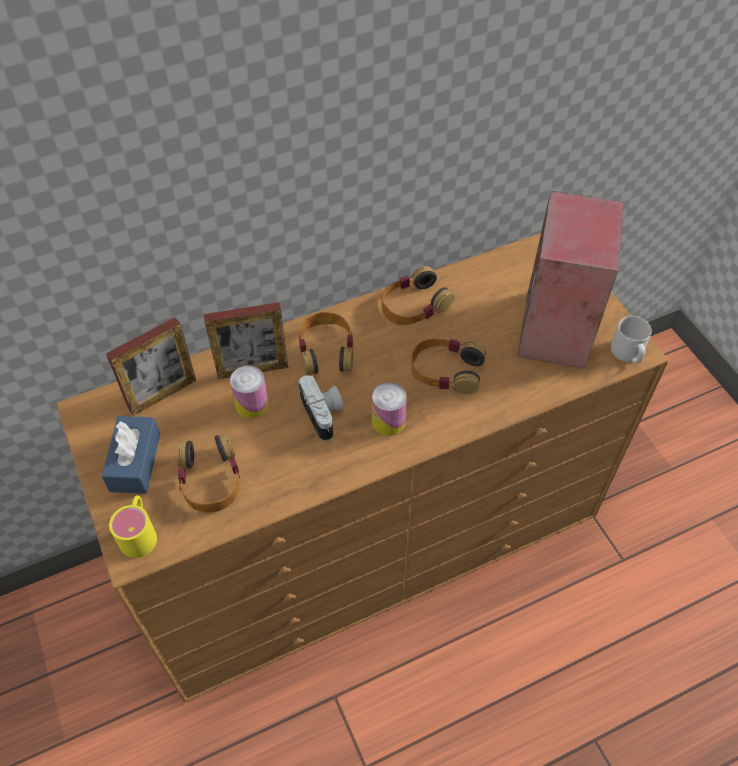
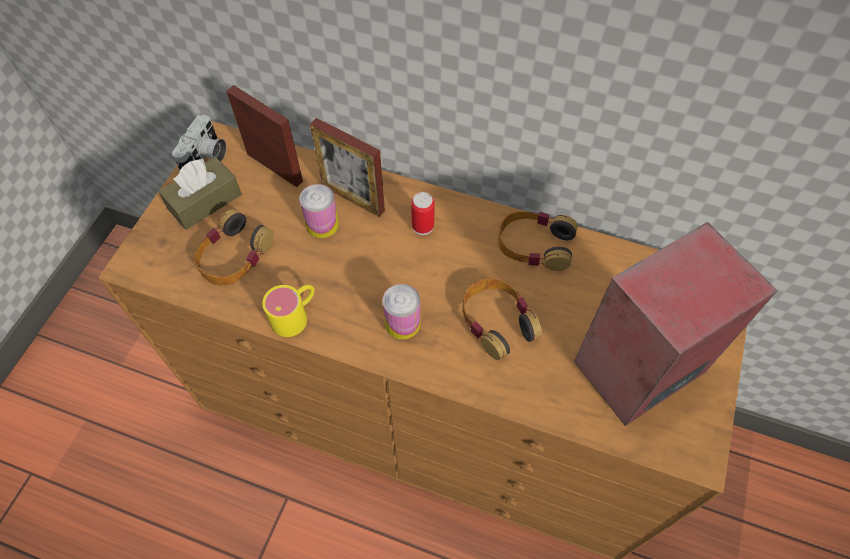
camera: 45 degrees right, 5 degrees up
(135, 462) = (205, 202): blue tissue box -> brown tissue box
(139, 532) = (152, 253): yellow mug -> yellow mug (295, 315)
(162, 394) = (274, 167): picture frame -> picture frame turned 150 degrees counterclockwise
(324, 414) = (363, 275): camera -> camera (206, 157)
(326, 350) = (422, 226): headphones -> can
(628, 353) = (685, 449): grey mug -> none

